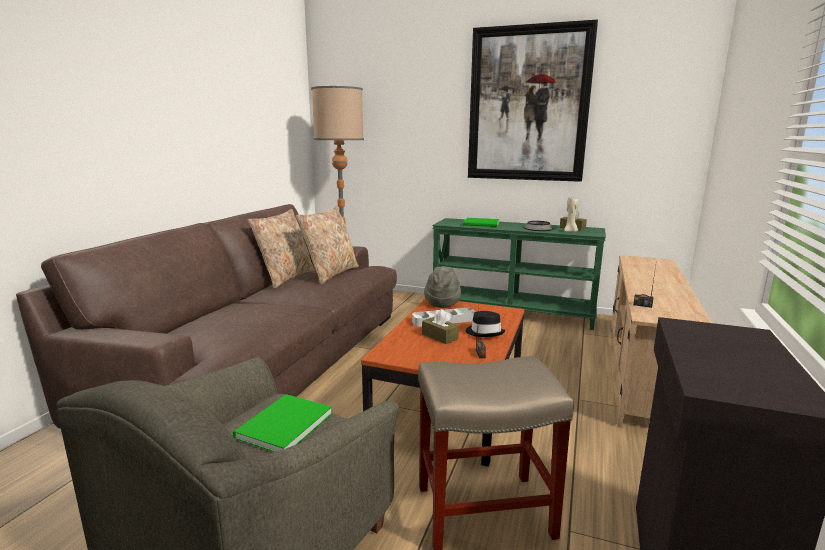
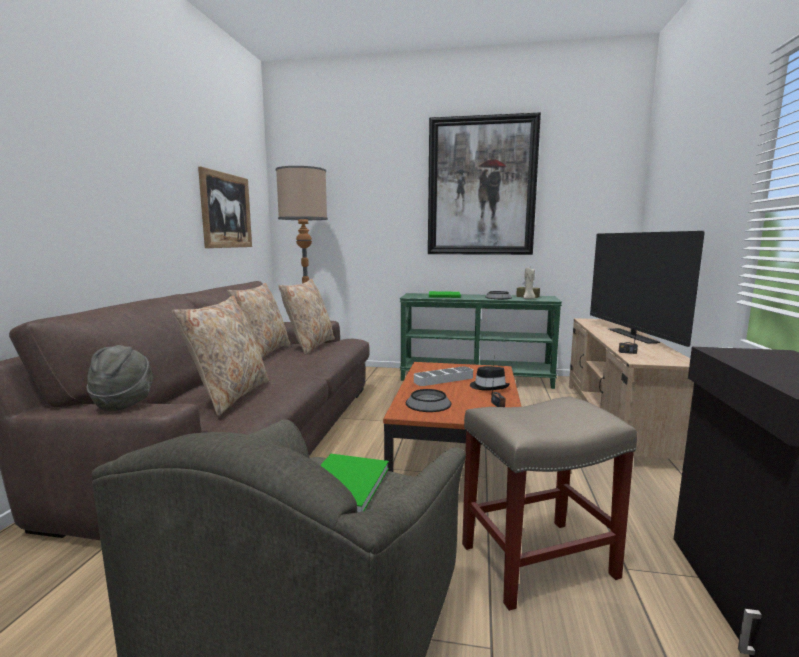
camera: 10 degrees left, 5 degrees down
(231, 326) = (230, 395): none -> beige pillow
(260, 133) = (226, 211): none -> picture
(412, 347) = (428, 403): none -> bowl
(439, 336) = (449, 393): brown tissue box -> none
(442, 303) = (432, 365): grey hat -> grey hat (124, 403)
(667, 283) = (632, 336): none -> television

